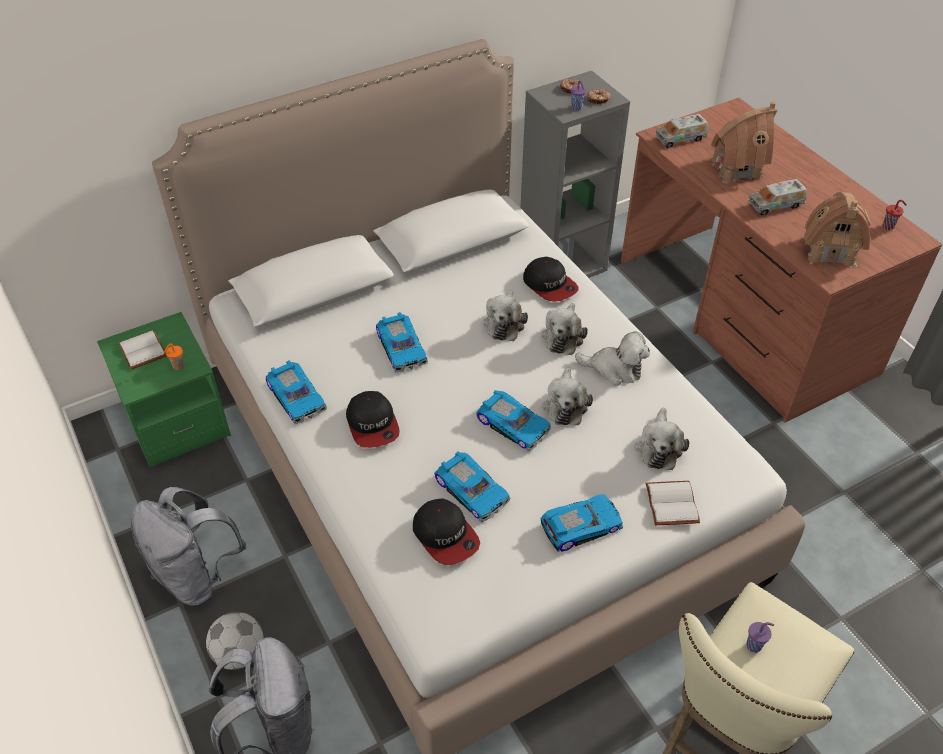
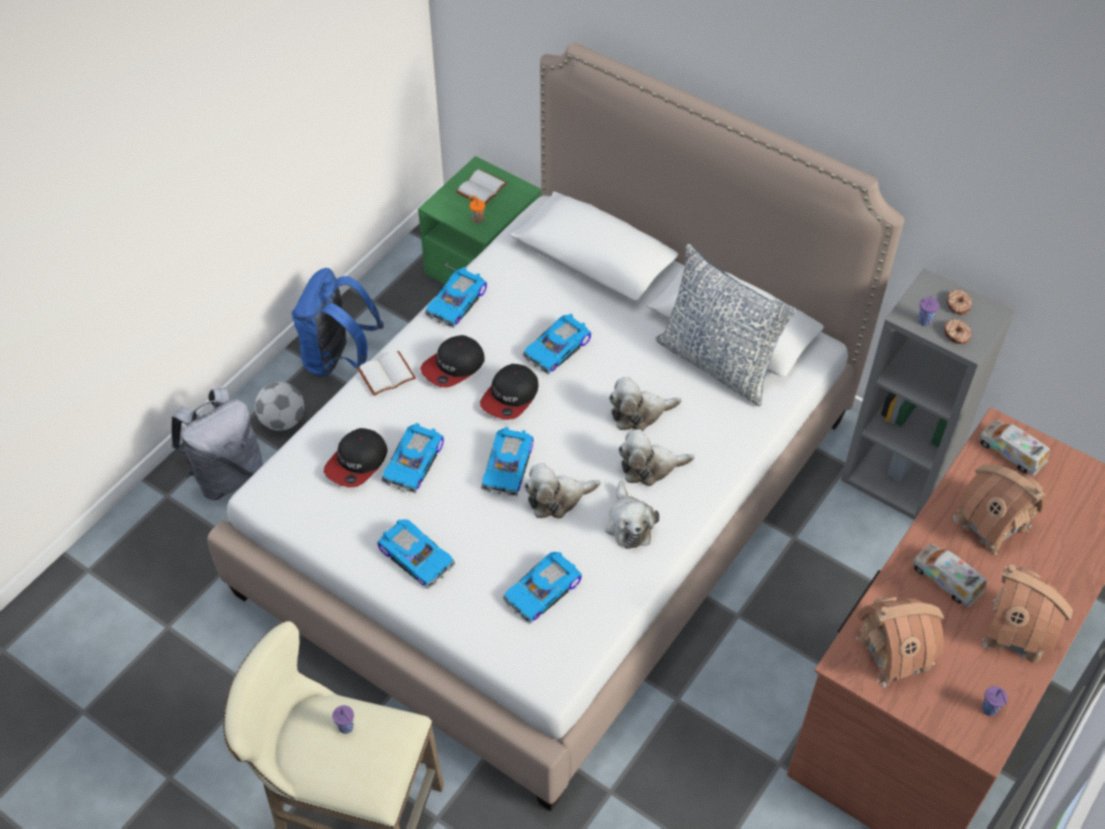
camera: 65 degrees right, 5 degrees up
(197, 575) = (339, 359): grey backpack -> blue backpack
(481, 261) = (717, 362): none -> pillow
(550, 285) = (719, 431): cap -> cap (510, 396)
(659, 447) = (543, 591): plush toy -> toy car
(670, 503) = (477, 619): white book -> white book (386, 373)
(829, 192) = (1016, 631): none -> toy house
(889, 226) = (990, 710): red cup -> purple cup

